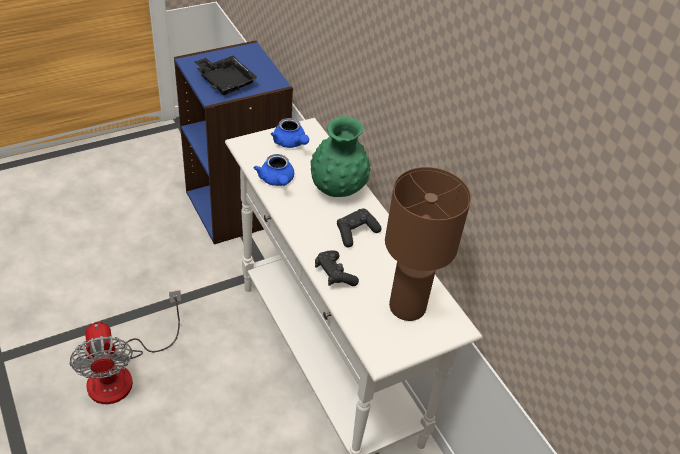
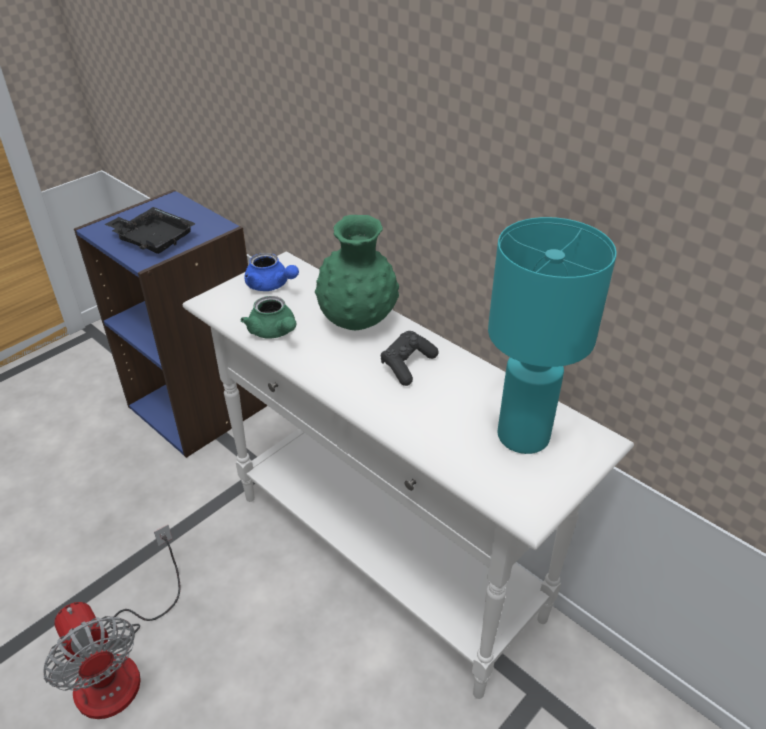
camera: 15 degrees left, 5 degrees down
(277, 181) = (274, 332): blue teapot -> green teapot
(334, 275) = (408, 424): black game controller -> none
(406, 307) = (521, 436): brown table lamp -> turquoise table lamp

